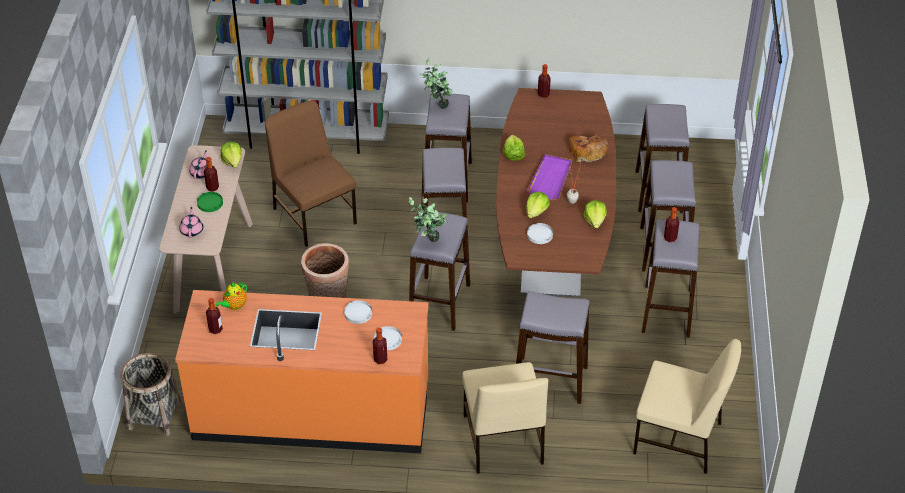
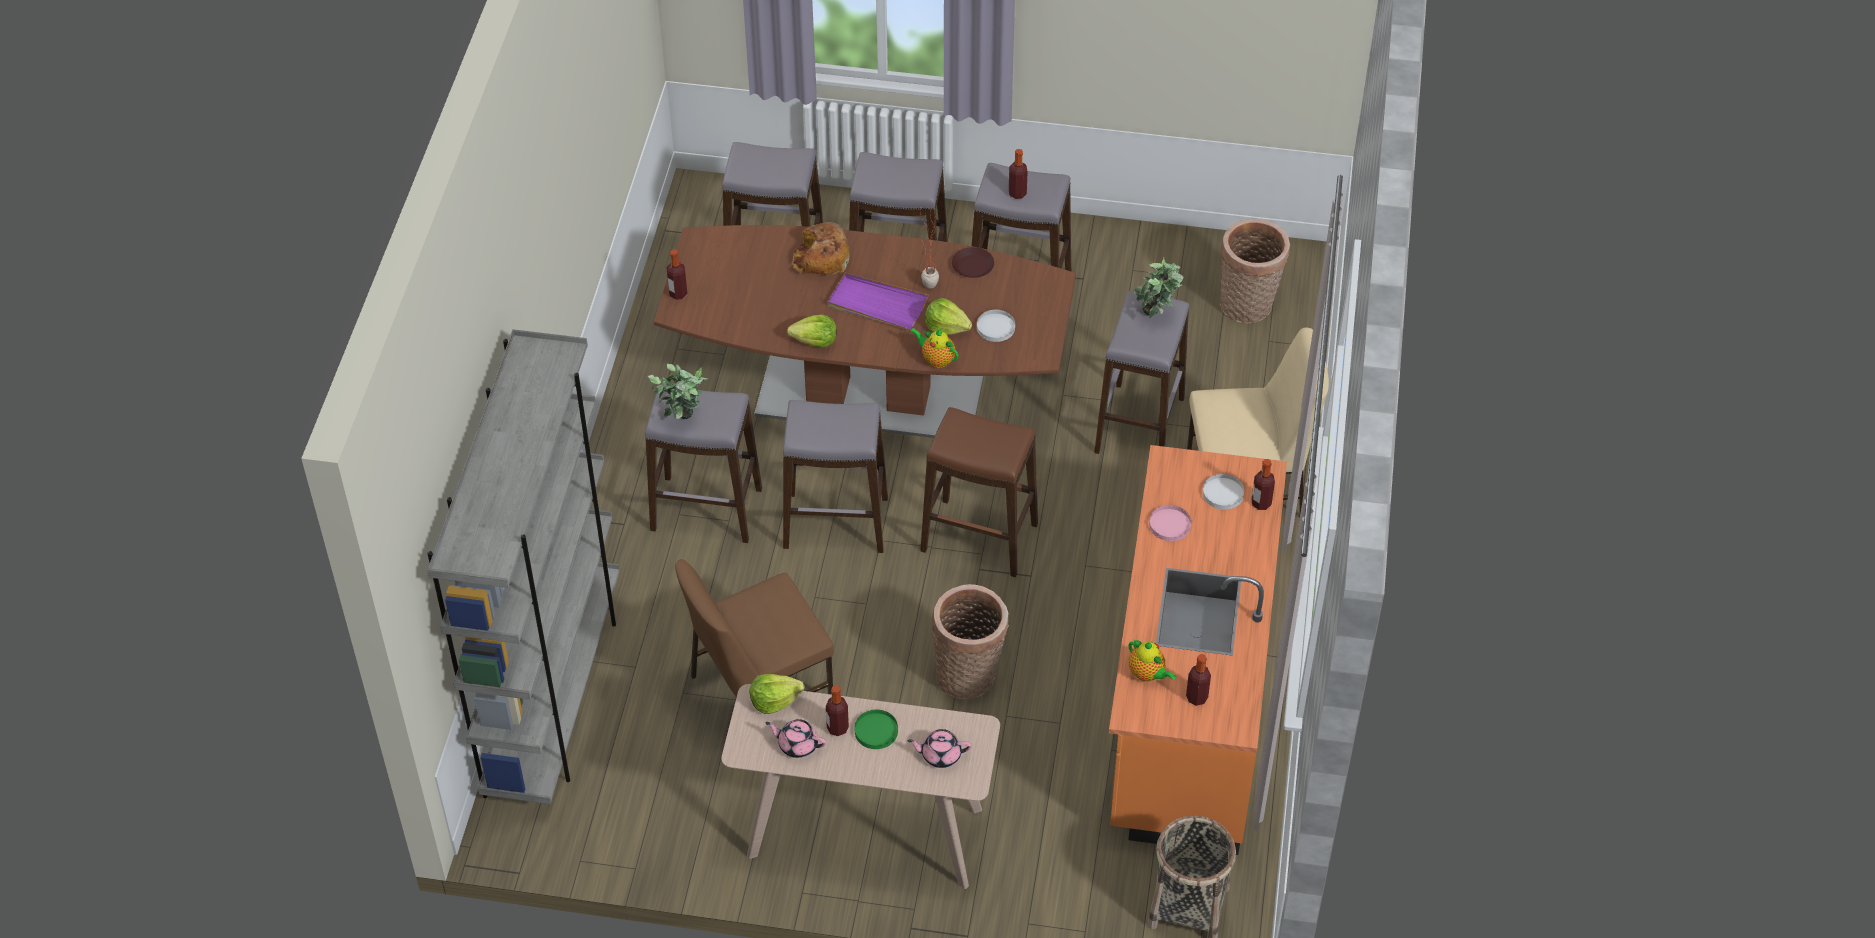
camera: 85 degrees left, 5 degrees up
(358, 313) = (1169, 524): white plate -> pink plate
(428, 242) = (1001, 452): potted plant -> potted plant (1156, 318)
(439, 303) = (978, 538): grey stool -> brown stool
(506, 209) = (936, 359): none -> teapot
(595, 220) = (972, 266): lettuce -> brown plate
(679, 439) = (1248, 307): beige chair -> basket

